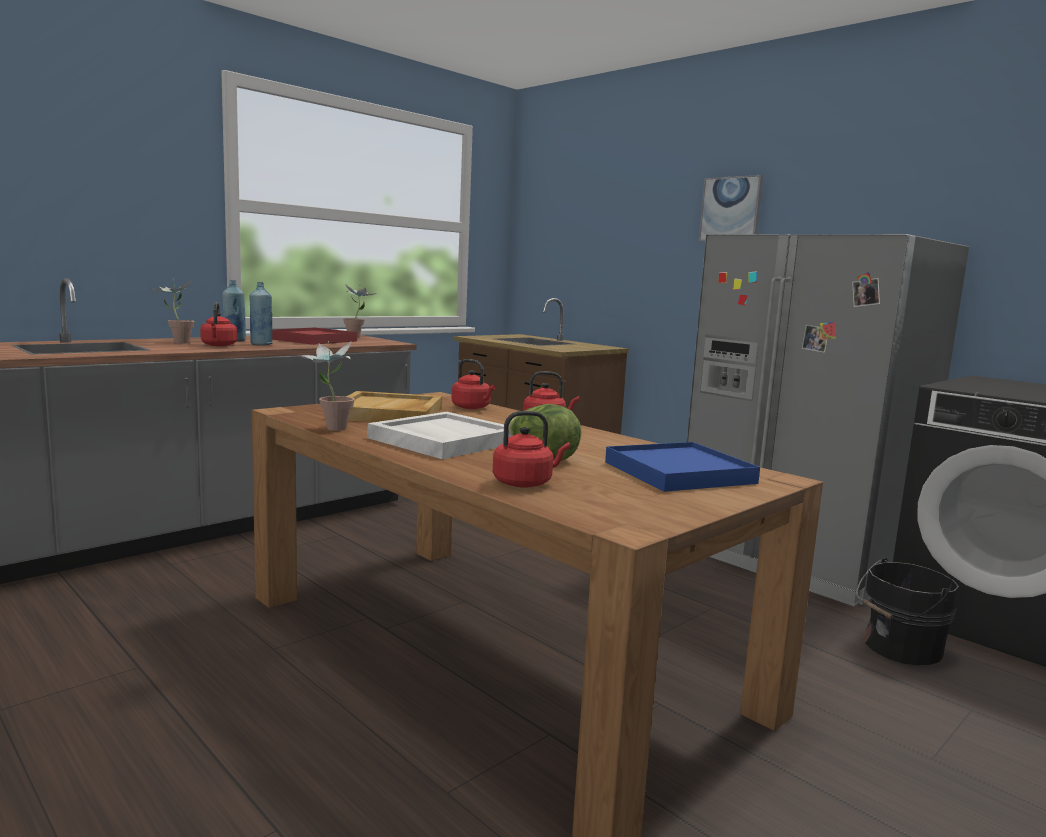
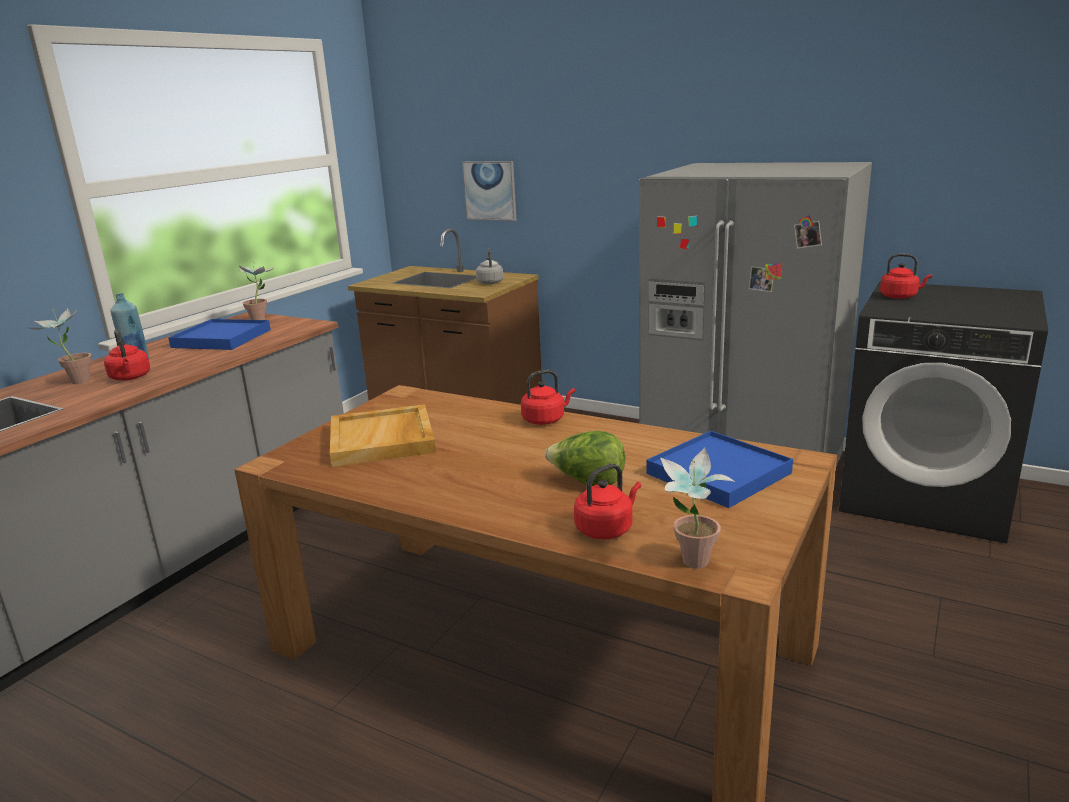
camera: 15 degrees left, 10 degrees up
(261, 344) = (176, 364): blue bottle -> none
(314, 340) = (222, 338): red tray -> blue tray
(329, 429) = (349, 485): potted plant -> potted plant (691, 566)
(442, 440) = (474, 476): white tray -> none
(472, 407) = (455, 408): red kettle -> red kettle (900, 297)
(578, 347) = (490, 282): none -> grey kettle
(730, 209) = (632, 126): picture -> picture (490, 190)
(898, 647) = (864, 547): black bucket -> none

